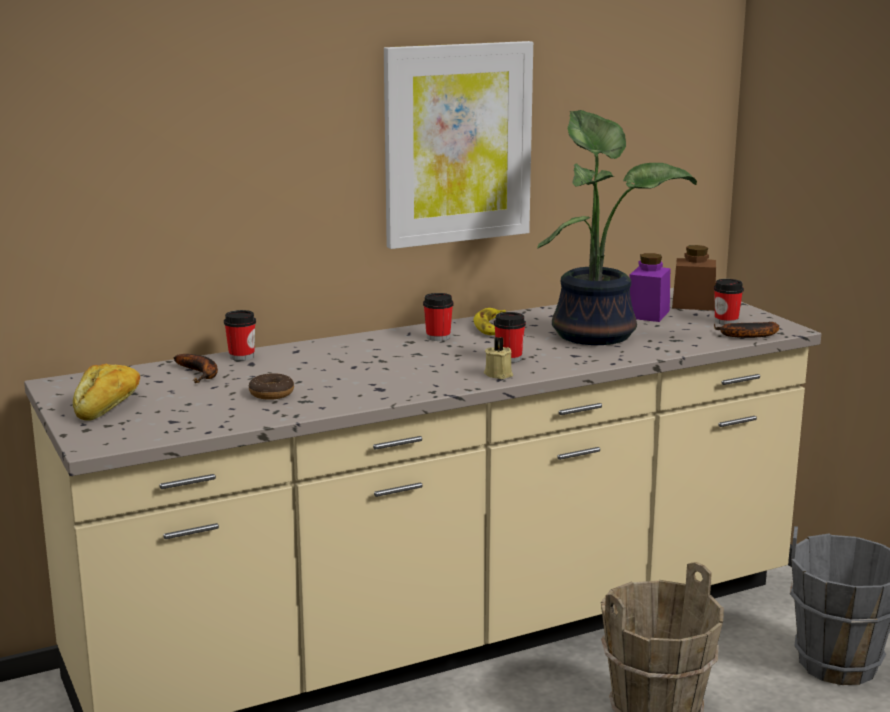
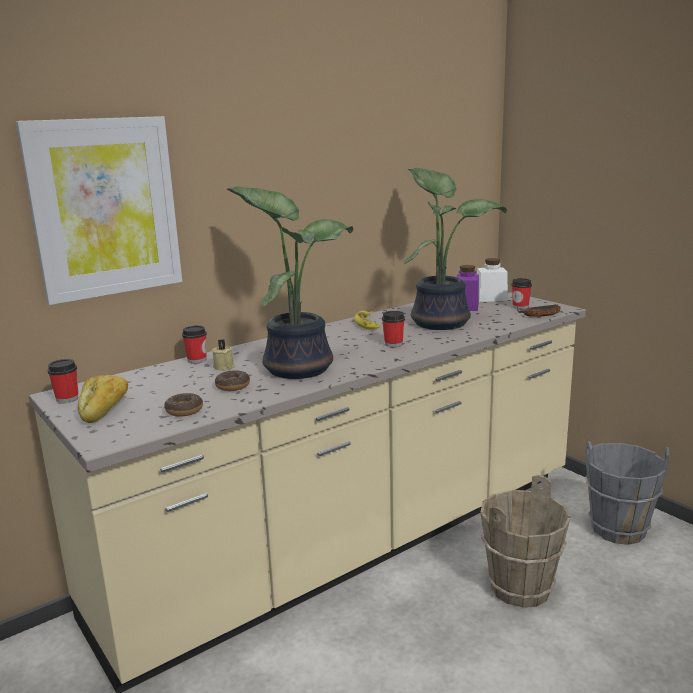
camera: 10 degrees left, 0 degrees up
(200, 417) = (184, 410): none -> donut
(201, 373) = (170, 376): banana -> none
(365, 377) = (298, 367): none -> potted plant
(438, 337) = (334, 334): cup -> cup (67, 399)
(457, 143) = (333, 195): picture -> picture (105, 208)
(498, 374) = (393, 355): beige candle -> beige candle (224, 367)
(693, 304) = (491, 298): brown jar -> white jar

